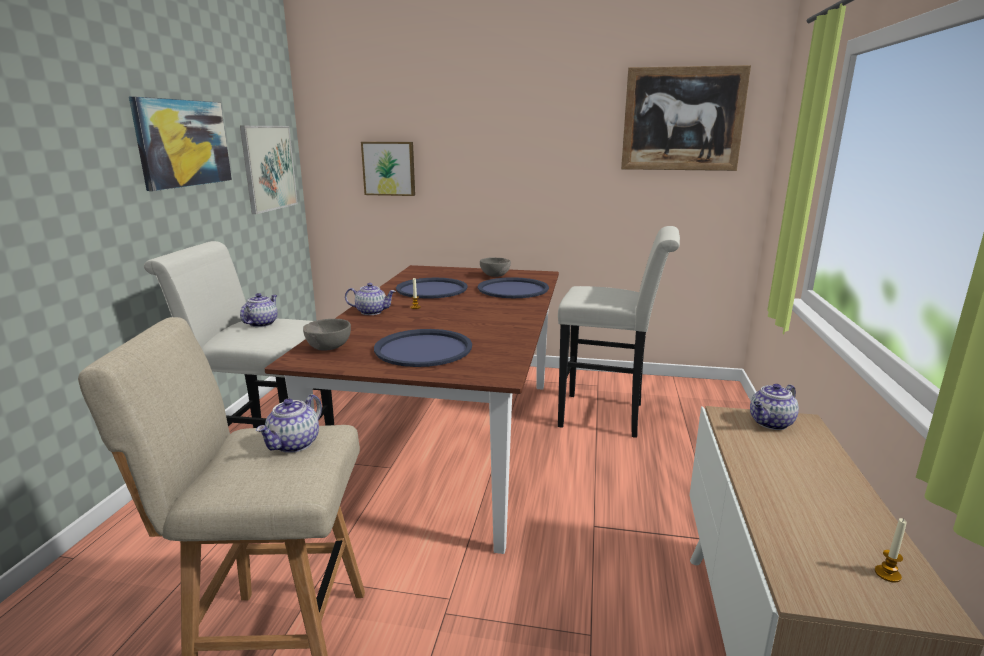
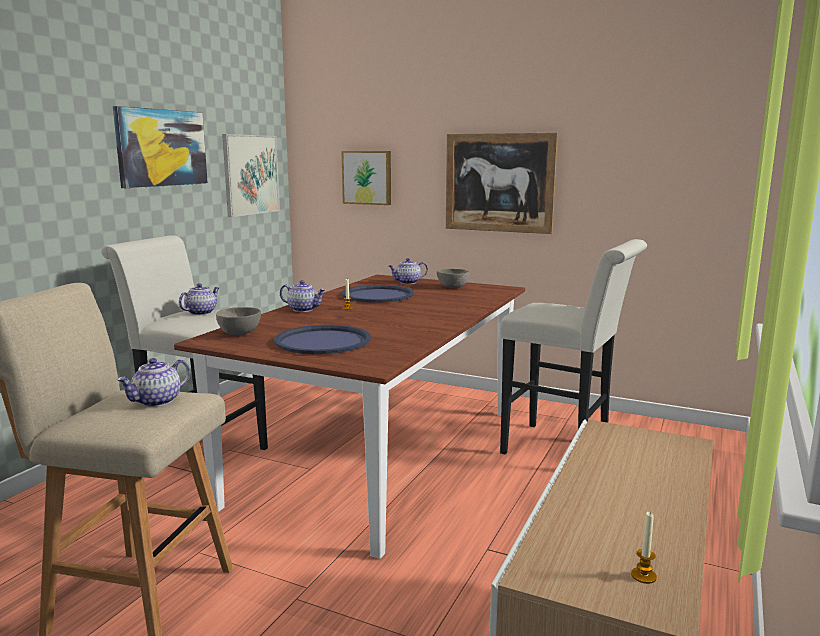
camera: 15 degrees right, 5 degrees down
(513, 289) = (459, 300): blue tray -> none
(682, 119) = (671, 125): picture -> picture (499, 183)
(771, 423) = (647, 441): teapot -> teapot (407, 282)

